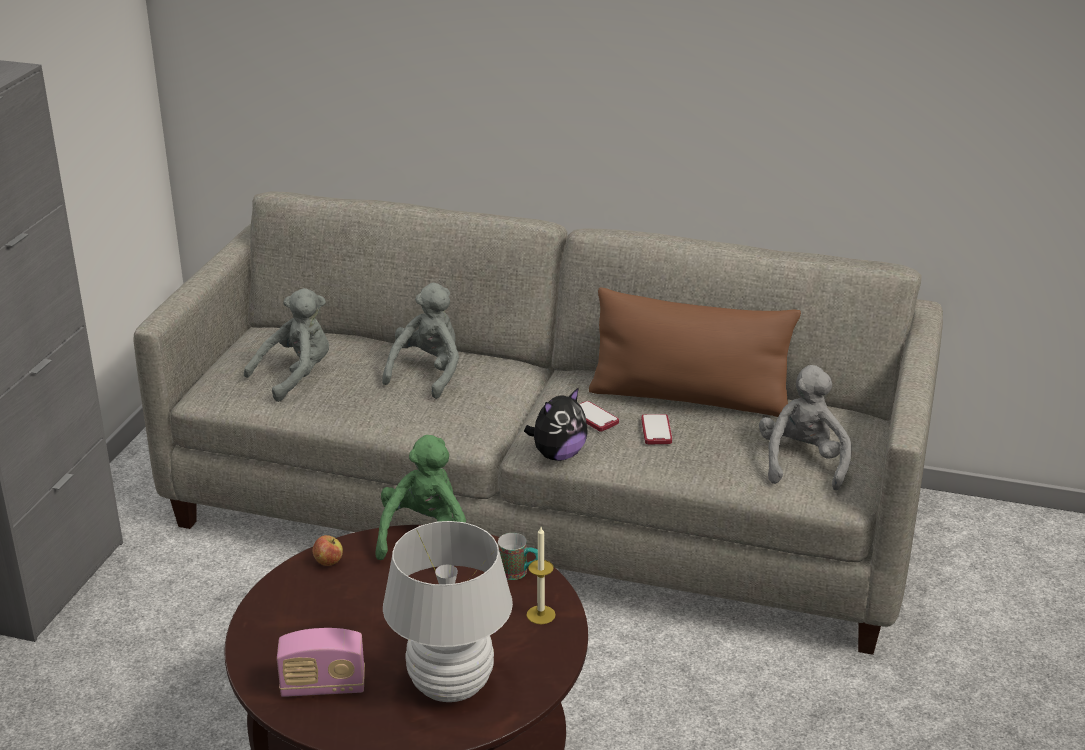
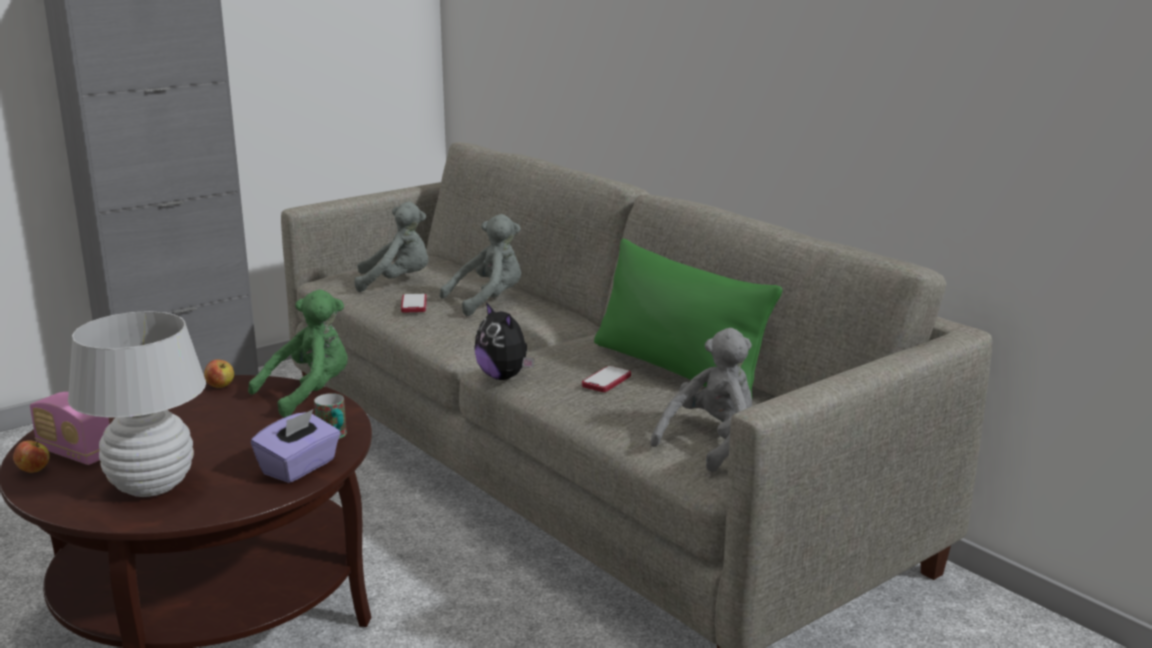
camera: 35 degrees right, 10 degrees down
(317, 719) = (34, 470): none -> apple
(541, 615) = (299, 467): candle -> purple tissue box
(558, 455) = (504, 377): plush toy -> plush toy turned 60 degrees clockwise
(594, 418) = (570, 359): phone -> phone (414, 305)
(689, 398) = (677, 370): brown pillow -> green pillow

